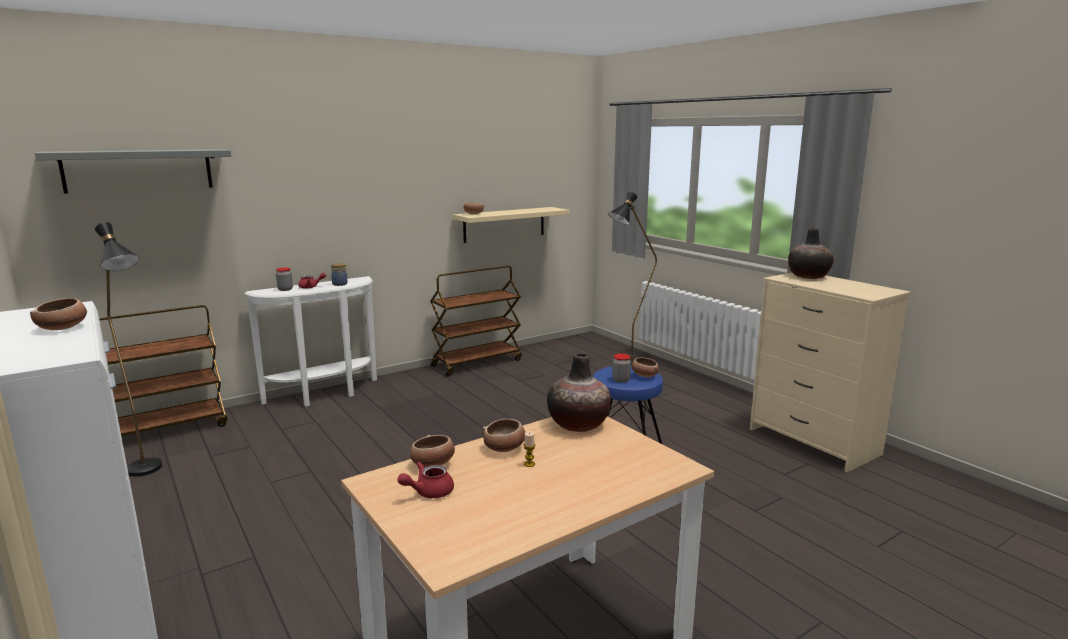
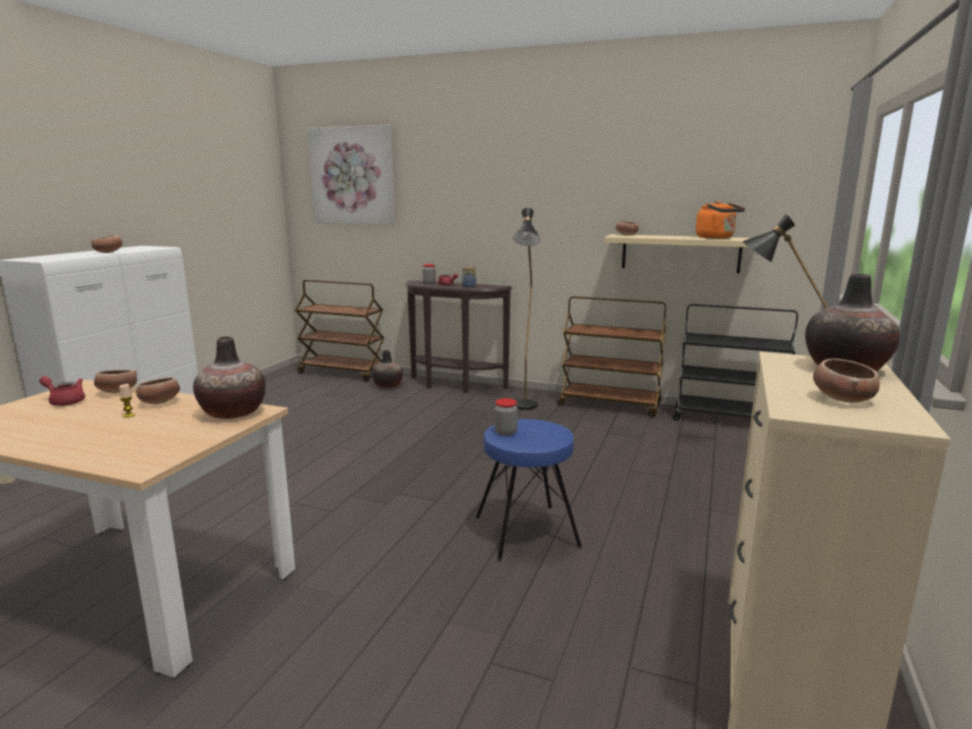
camera: 55 degrees right, 0 degrees up
(139, 170) = (352, 176): grey shelf -> picture
(149, 472) = (288, 390): black floor lamp -> black floor lamp (525, 409)
(259, 420) = (388, 386): none -> vase
(325, 395) = (454, 386): white console table -> brown console table
(536, 210) = (717, 238): none -> orange kettle
(556, 346) = (728, 420): none -> black cart
(644, 375) = (538, 439): bowl -> bowl (842, 399)

